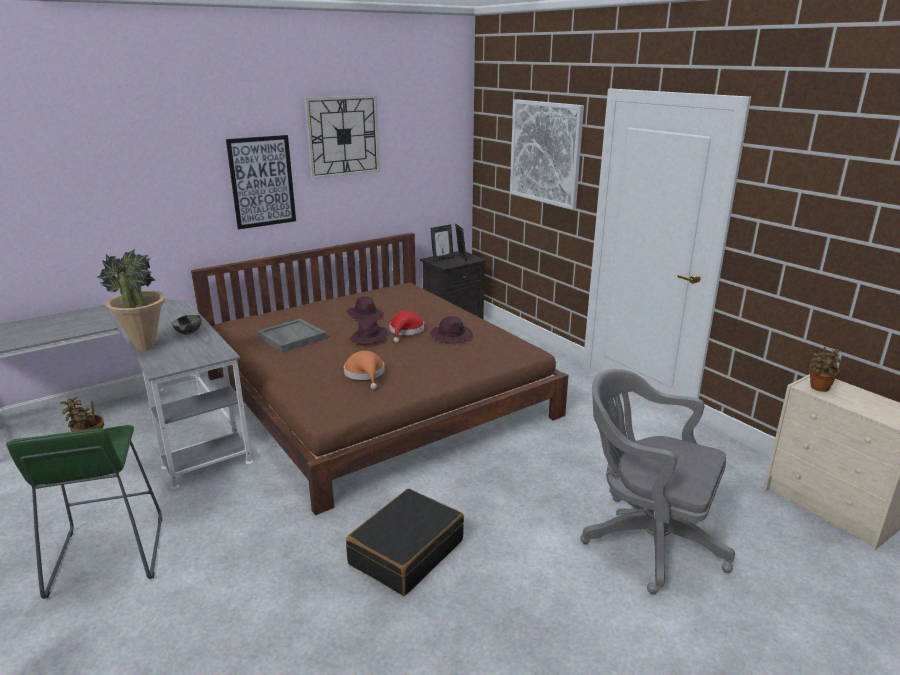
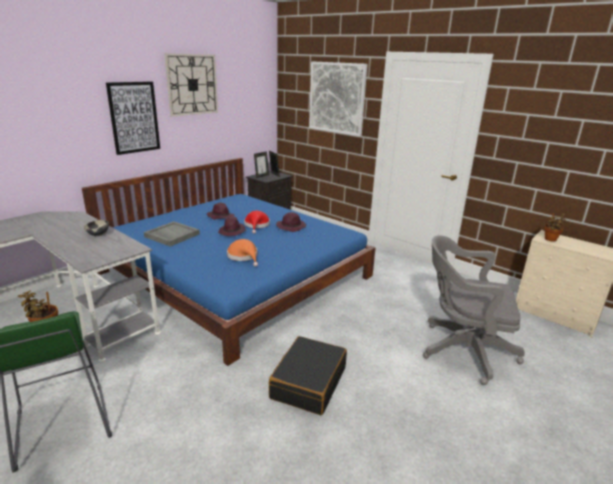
camera: 15 degrees left, 0 degrees up
(145, 347) = (65, 248): potted plant -> none
(376, 395) = (236, 274): brown bed -> blue bed

